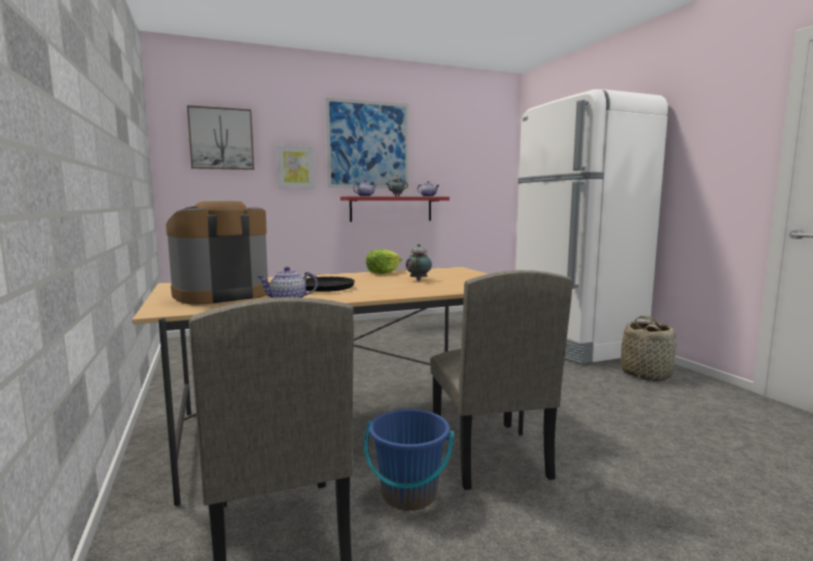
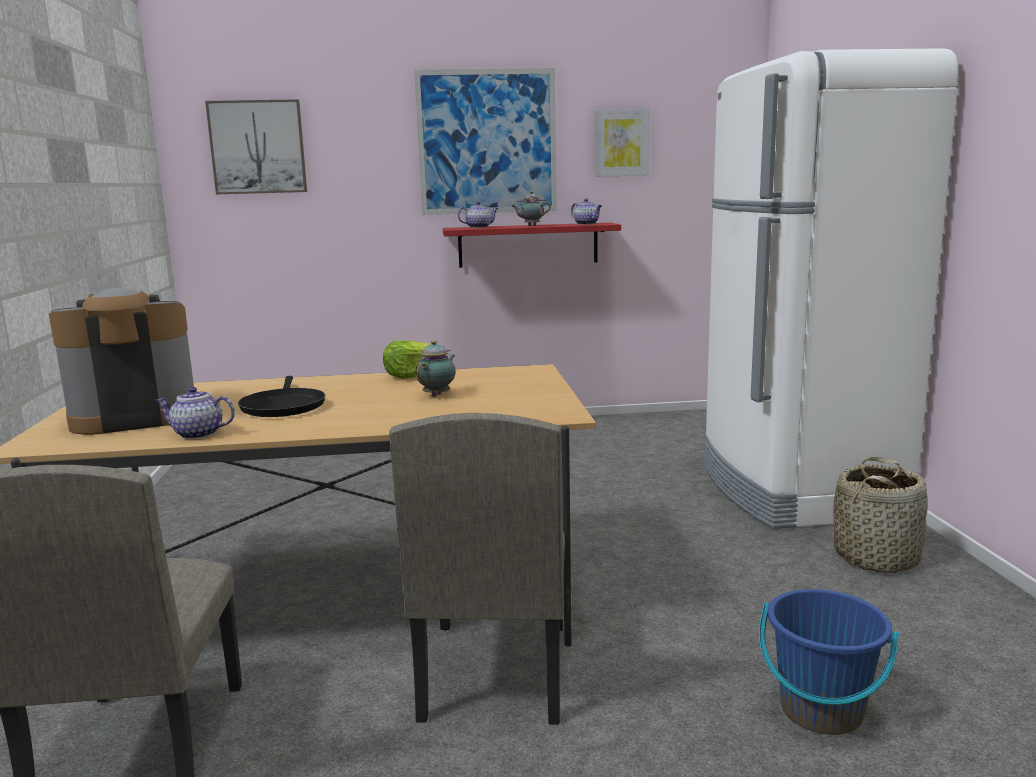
camera: 15 degrees right, 5 degrees up
(295, 167) = (370, 184): picture -> picture (621, 143)
(409, 495) = (336, 718): blue bucket -> blue bucket (821, 711)

